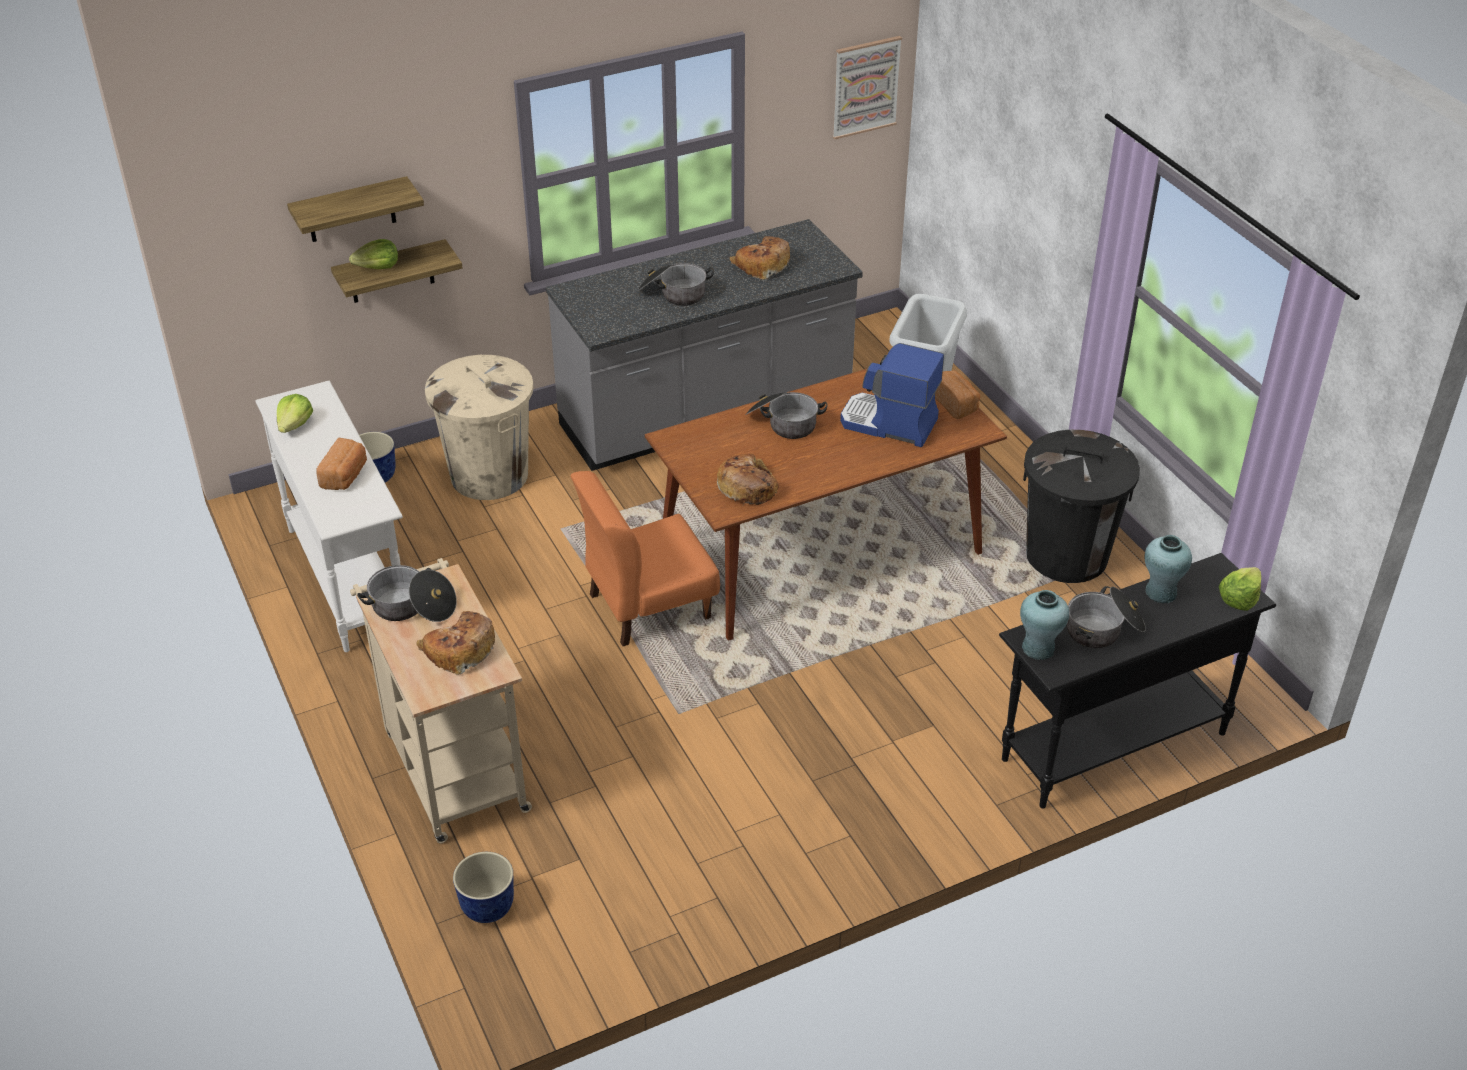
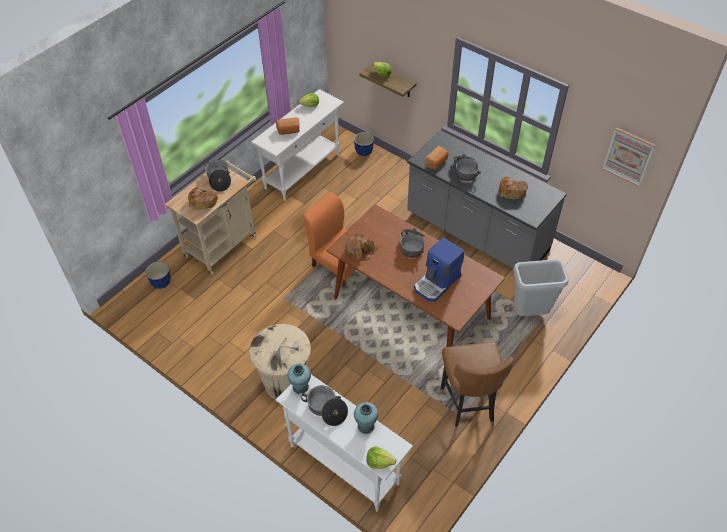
camera: 65 degrees right, 10 degrees up
(351, 210) = (384, 45): shelf -> none
(489, 475) = (387, 183): beige trash can -> beige trash can (286, 382)
(888, 424) = (437, 283): coffee machine -> coffee machine turned 135 degrees counterclockwise
(955, 404) = (470, 303): bread -> bread (436, 163)
(1067, 556) = (468, 406): black trash can -> brown chair
(1112, 746) = (344, 464): black console table -> white console table

